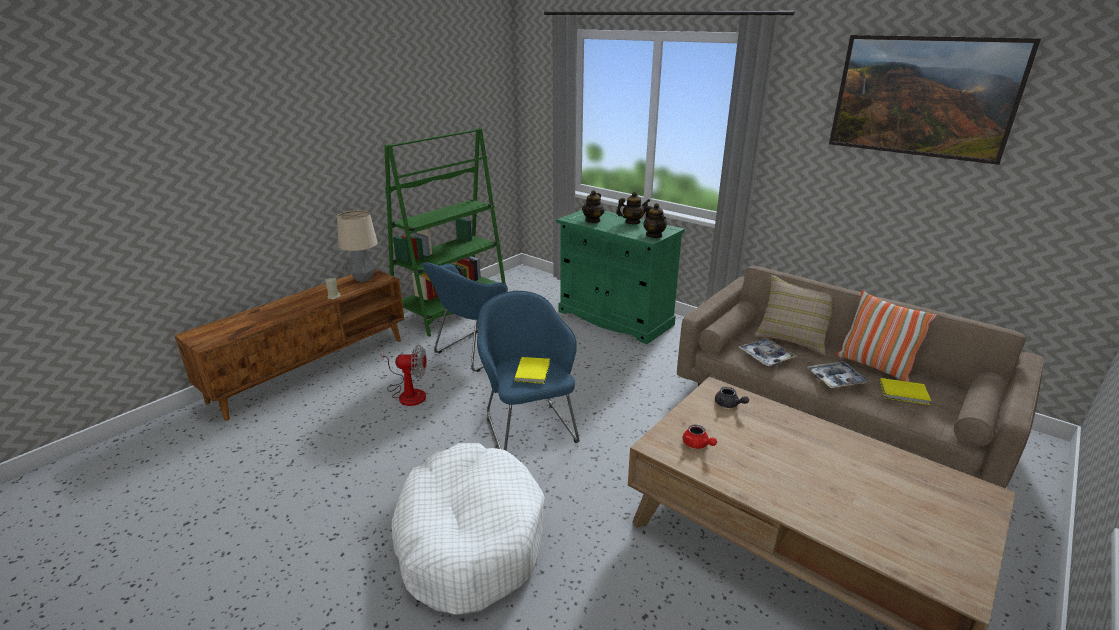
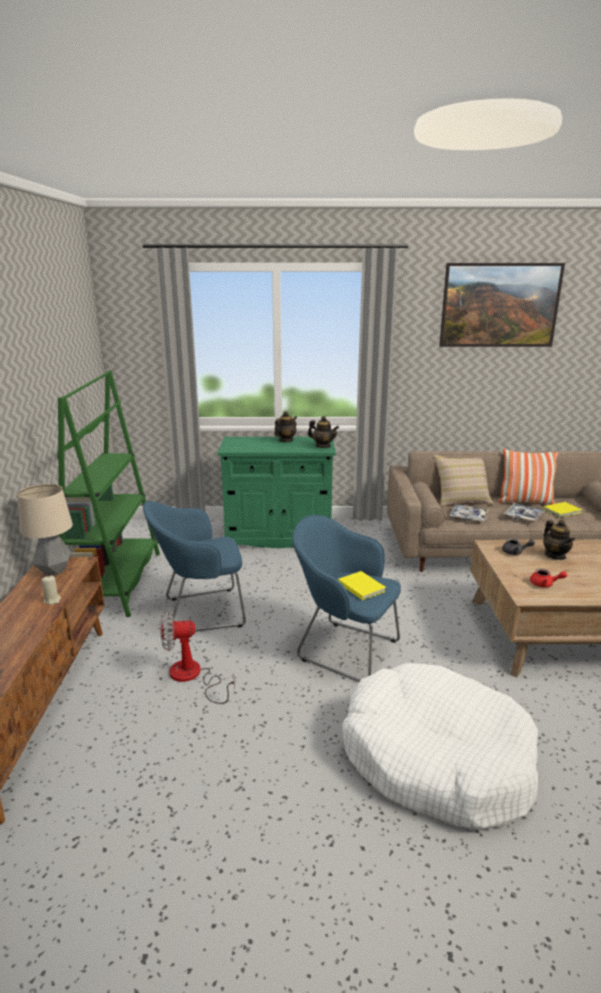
camera: 40 degrees left, 5 degrees down
(408, 393) = (192, 677): fan -> fan turned 150 degrees counterclockwise
(474, 352) = (200, 612): blue armchair -> blue armchair turned 75 degrees clockwise
(593, 220) = (252, 446): teapot -> teapot (555, 555)

